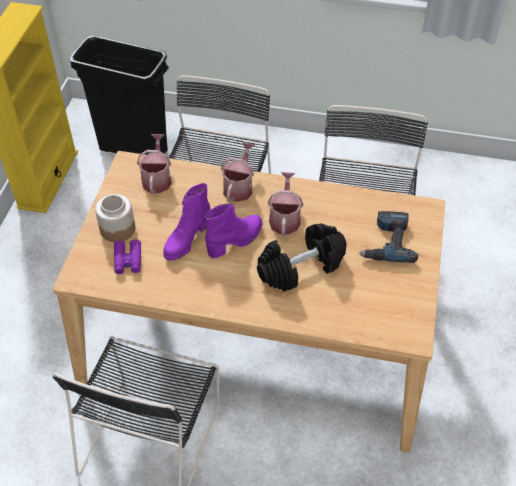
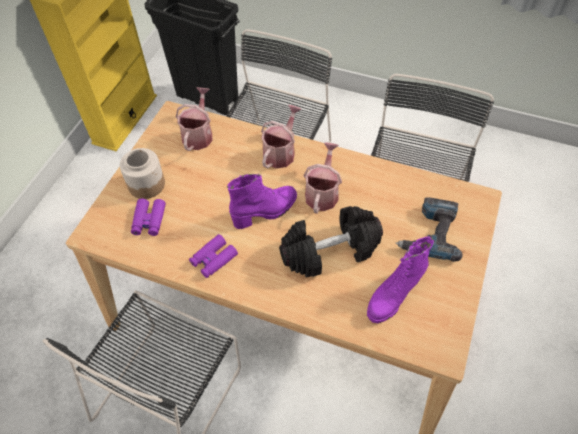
camera: 10 degrees right, 5 degrees up
(187, 240) = (214, 205): purple boot -> purple boot (393, 295)
(196, 286) = (213, 259): none -> purple binoculars

